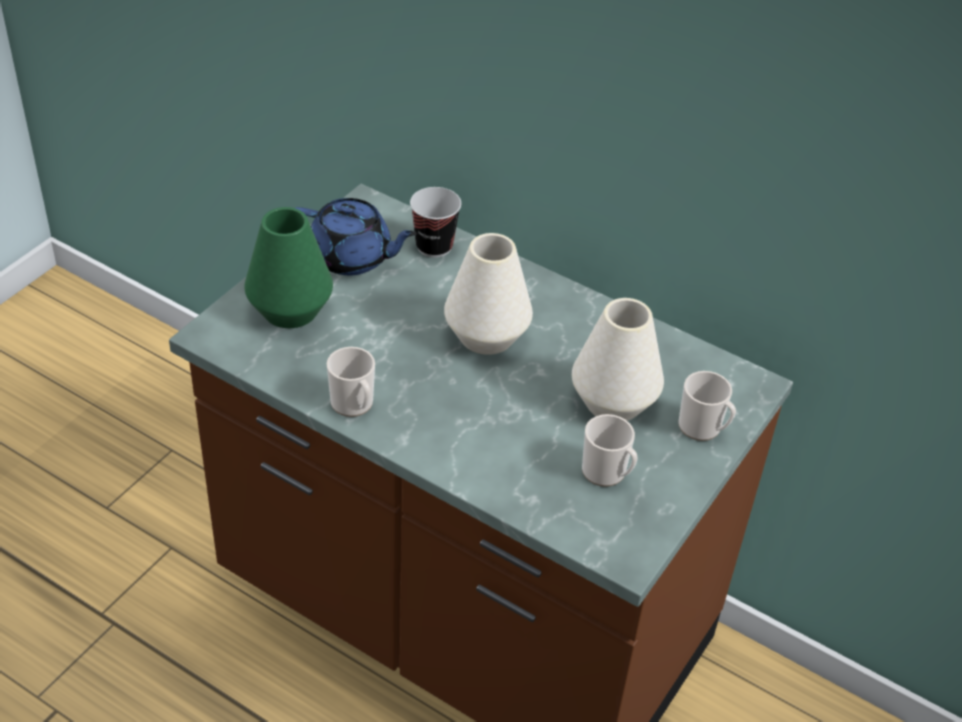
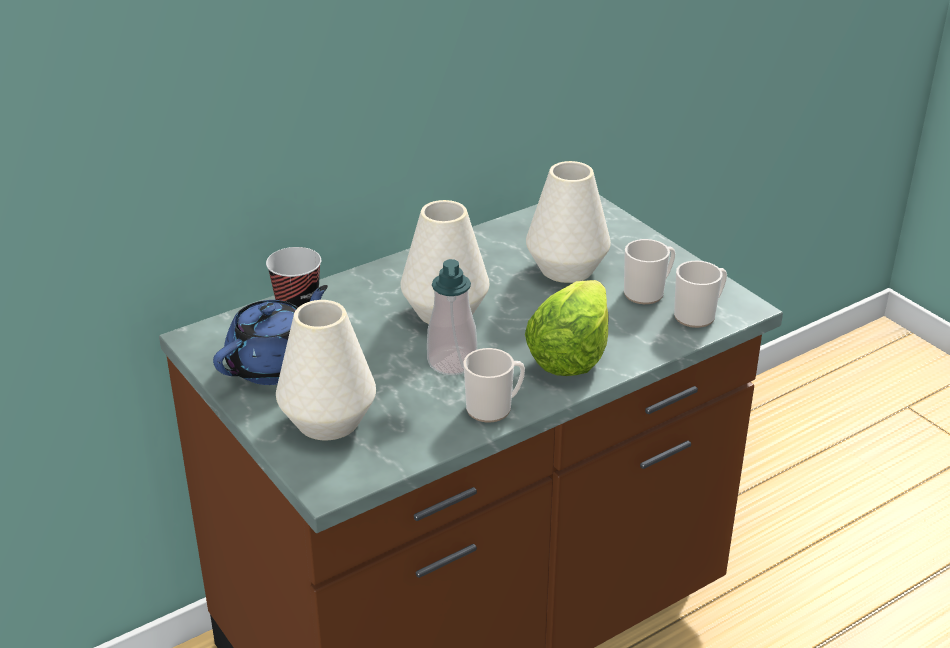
camera: 65 degrees left, 10 degrees down
(290, 310) = (328, 421): green vase -> white vase
(409, 361) = (452, 362): none -> soap dispenser
(461, 438) = (569, 356): none -> lettuce
(703, 428) = (619, 236): mug -> mug (698, 315)

